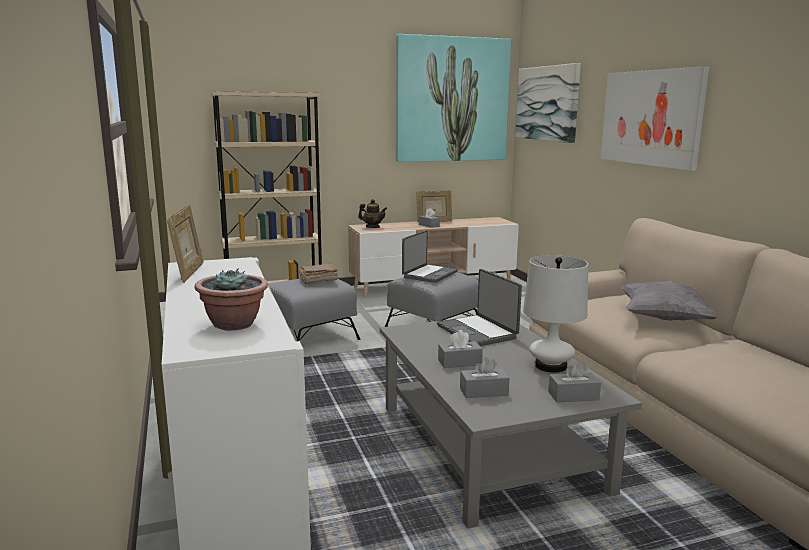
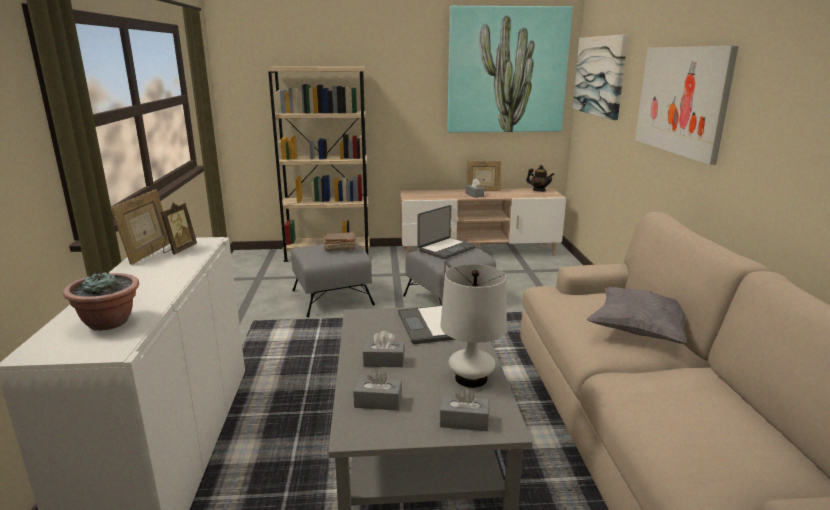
camera: 15 degrees right, 5 degrees up
(219, 269) = (179, 250): none -> picture frame
(372, 227) = (419, 194): teapot -> teapot (539, 190)

